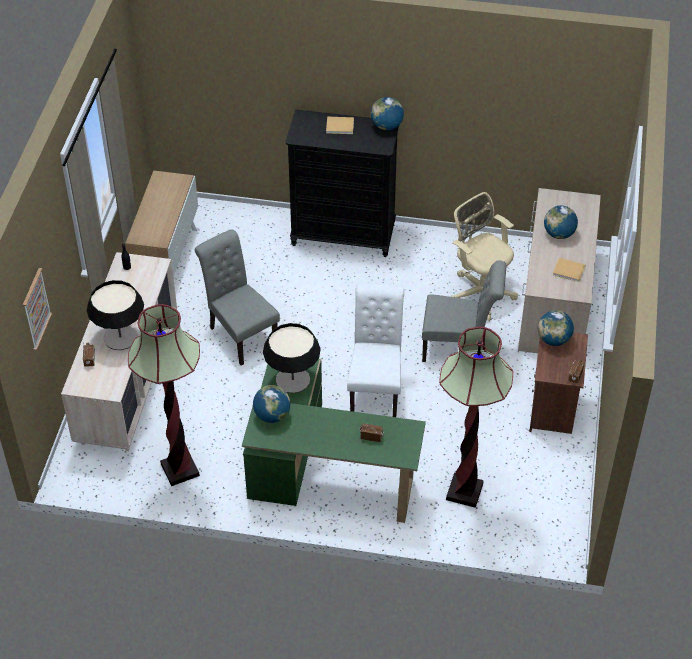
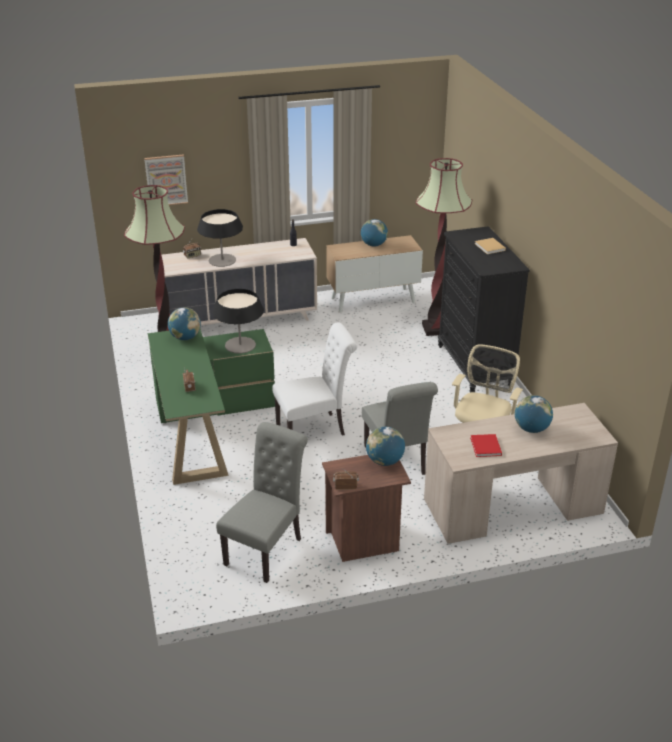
camera: 65 degrees right, 15 degrees down
(240, 334) = (322, 350): grey chair -> grey chair (267, 549)
(386, 126) = (514, 265): globe -> globe (373, 245)
(464, 491) = (227, 510): floor lamp -> floor lamp (435, 329)
(569, 271) = (486, 447): beige book -> red book

